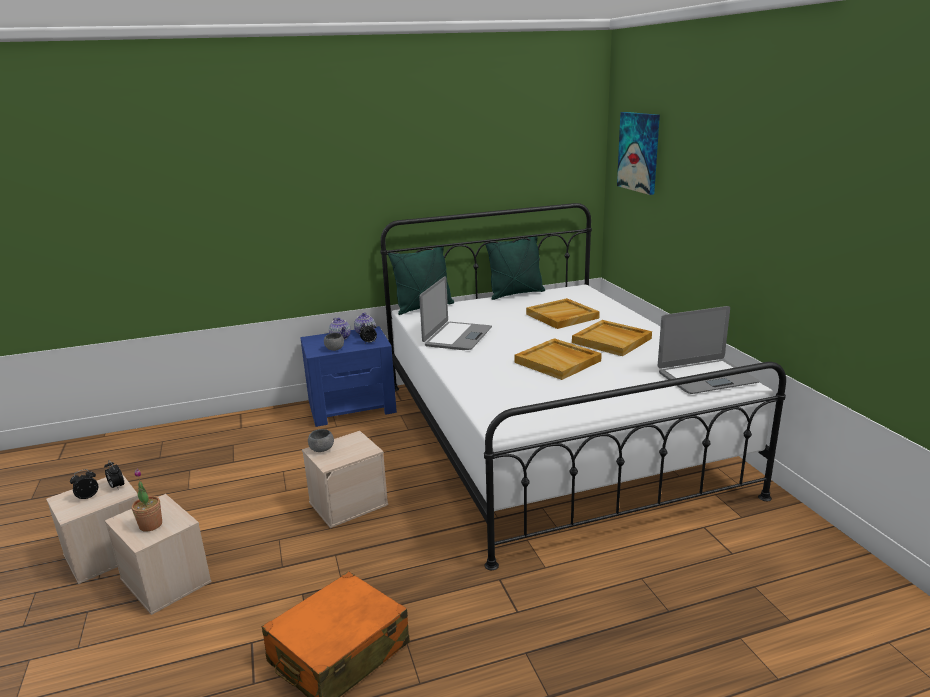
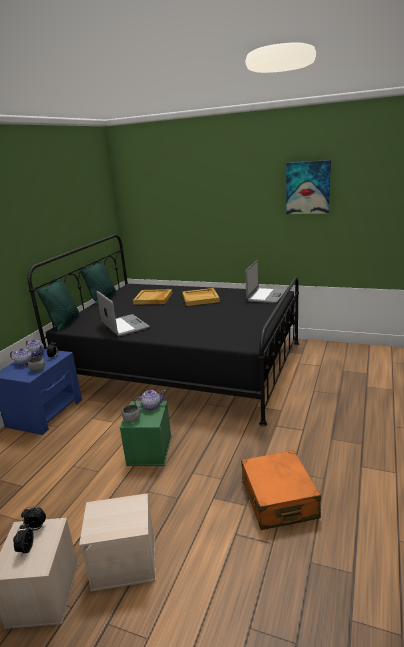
camera: 50 degrees left, 0 degrees up
(151, 525) = (121, 518): potted plant -> none
(349, 503) = (149, 450): beige storage box -> green storage box
(359, 448) = (151, 406): none -> teapot
(549, 434) = (183, 366): white bed -> black bed
(558, 361) = (200, 314): beige tray -> none
(639, 152) = (151, 196): picture -> picture (308, 187)

